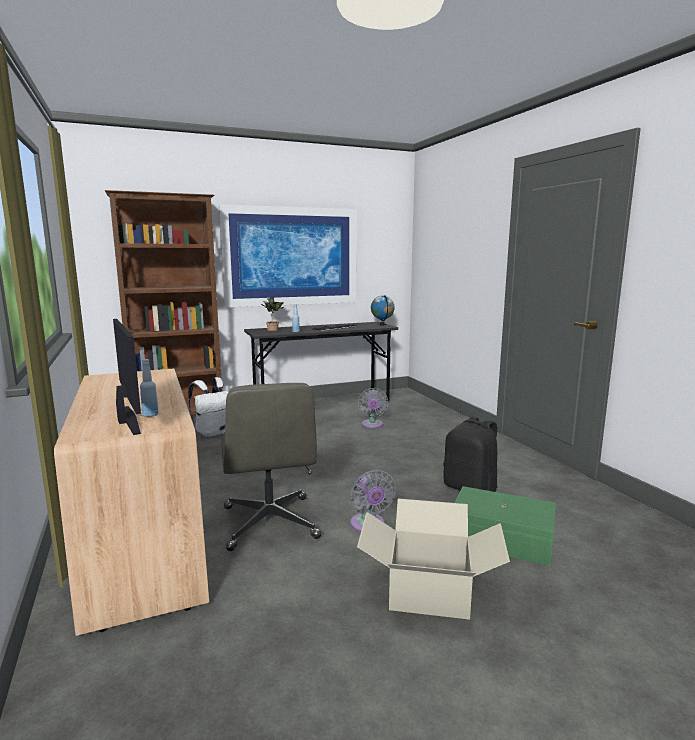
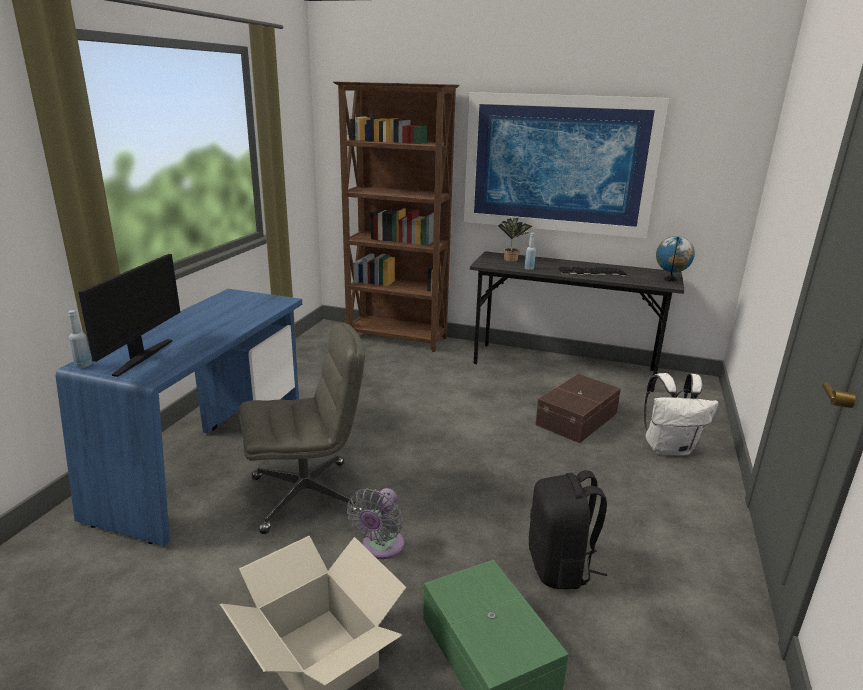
camera: 40 degrees right, 10 degrees up
(143, 539) = (209, 459): beige desk -> blue desk
(150, 415) = (165, 356): blue bottle -> blue bottle (83, 365)
(213, 432) = (402, 367): white backpack -> white backpack (669, 448)
(270, 523) = (307, 495): grey office chair -> grey office chair turned 135 degrees counterclockwise
(372, 425) = (578, 419): grey fan -> brown storage box

